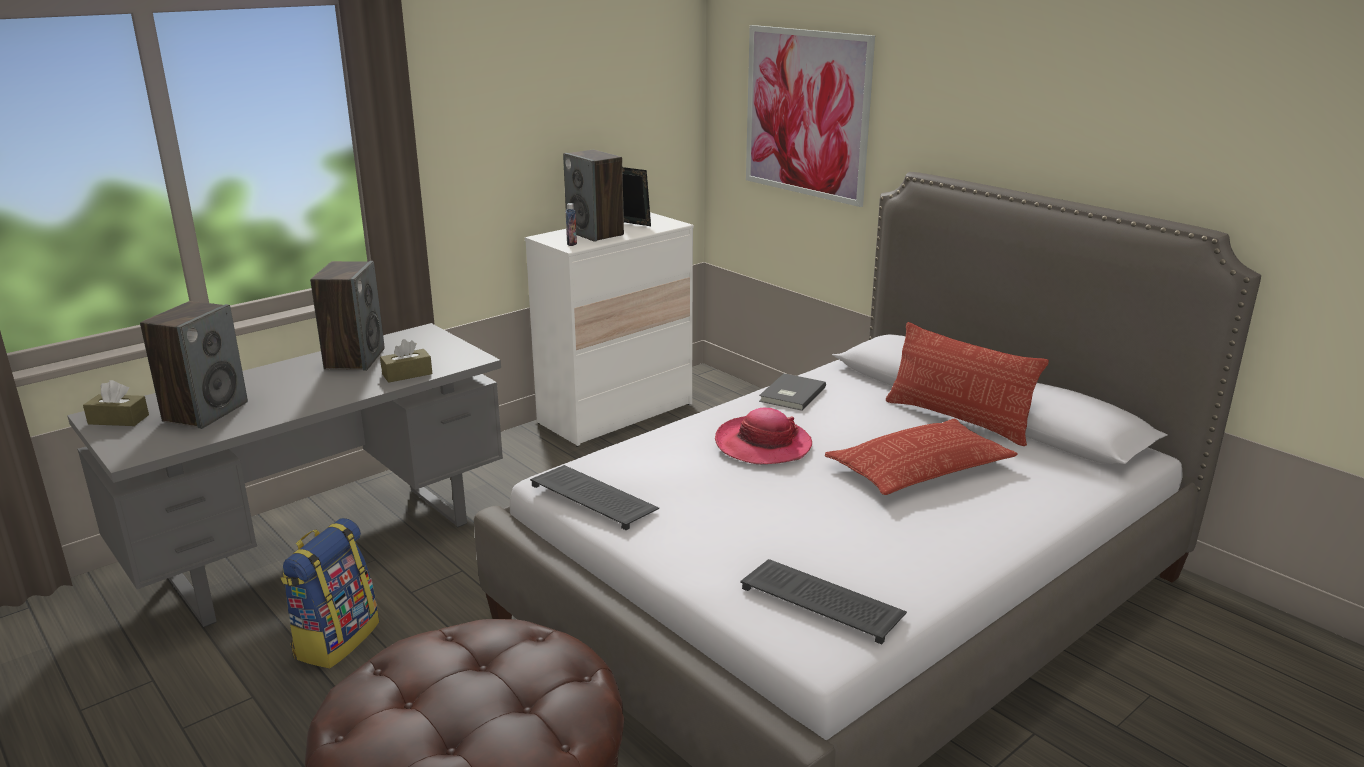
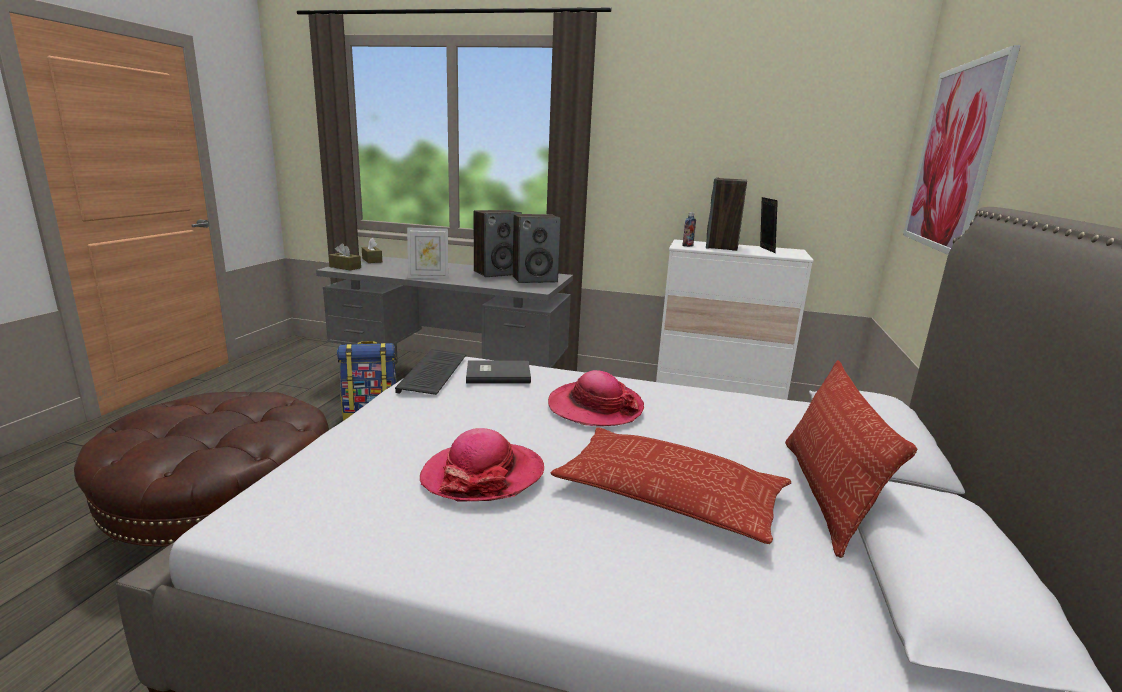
camera: 55 degrees right, 5 degrees down
(206, 412) = (396, 267): speaker -> speaker (535, 279)
(309, 403) = (428, 277): none -> picture frame
(407, 374) = (493, 283): brown tissue box -> brown tissue box (345, 267)
(790, 394) = (713, 399): grey book -> grey book (497, 374)
(824, 601) = (333, 496): keyboard -> none
(839, 528) = (483, 475): none -> hat

